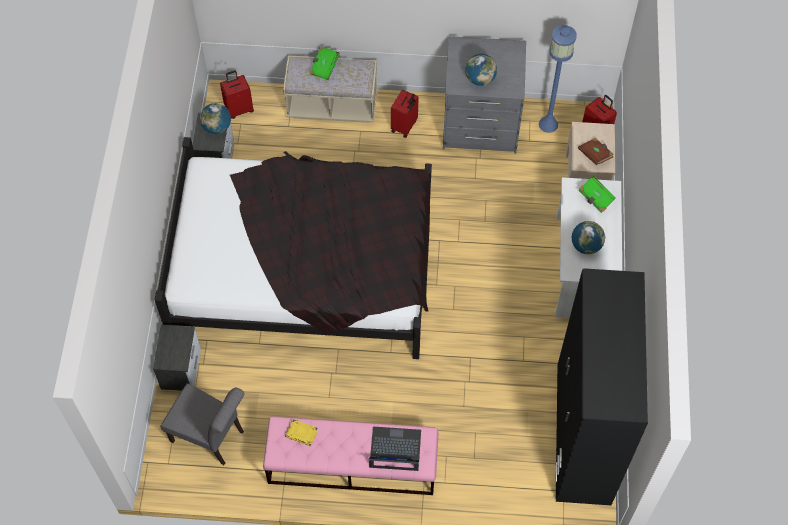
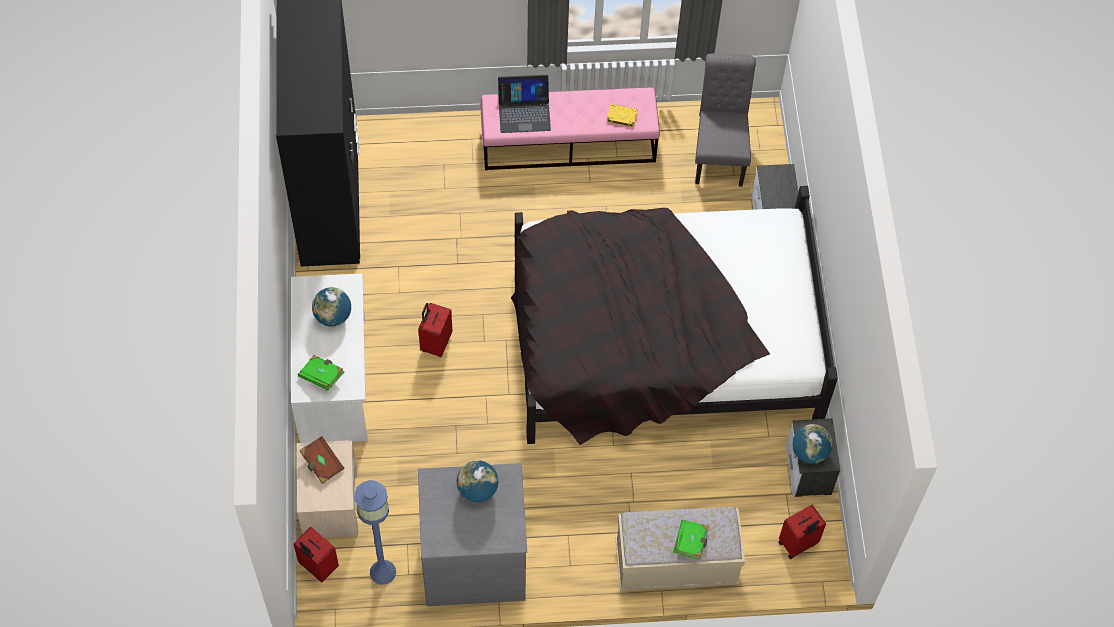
camera: 170 degrees right, 0 degrees up
(211, 437) = (719, 154): grey chair -> grey chair turned 75 degrees clockwise
(404, 126) = (574, 545): red suitcase -> red suitcase (435, 343)

